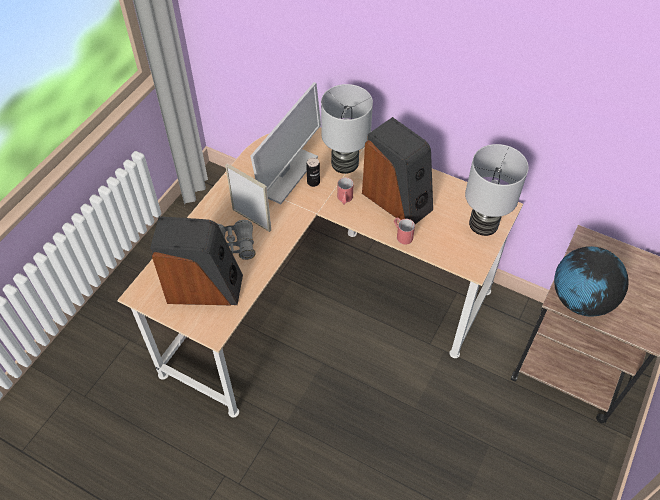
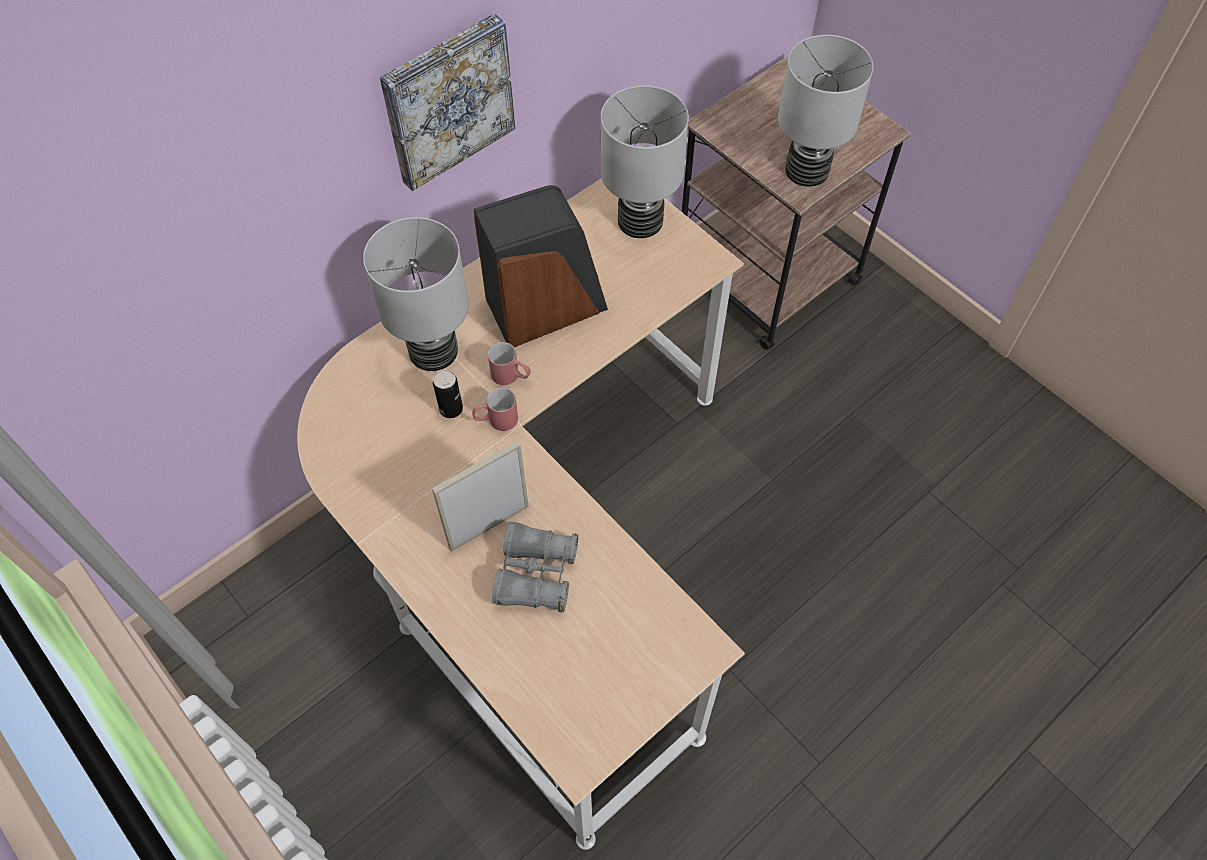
camera: 70 degrees left, 5 degrees up
(204, 287) = (605, 641): speaker -> none
(285, 174) = (412, 446): monitor -> none
(402, 235) = (616, 324): red mug -> red mug (496, 420)
(429, 67) = (447, 100): none -> picture
(580, 300) = (806, 170): globe -> grey table lamp

